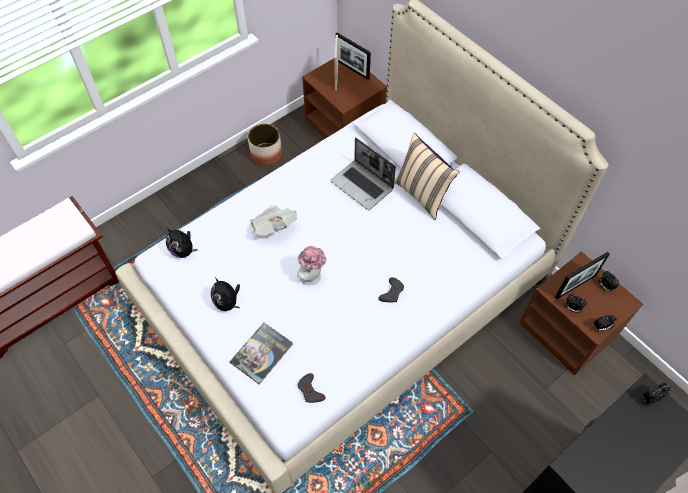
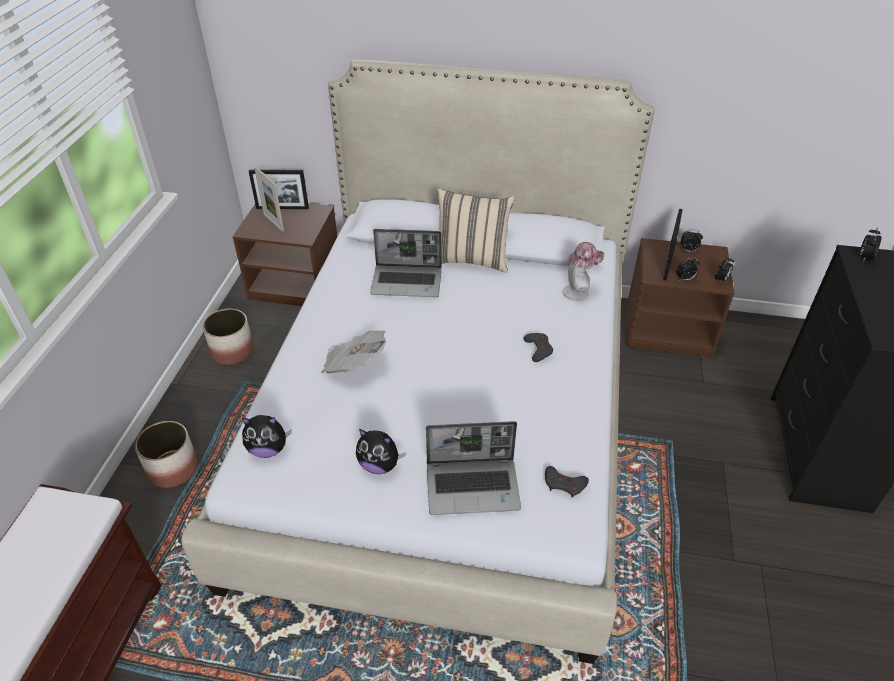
camera: 40 degrees left, 15 degrees down
(176, 214) = (173, 468): none -> planter
(261, 353) = (473, 486): book -> laptop
(312, 276) = (446, 383): hat -> hat (579, 292)

